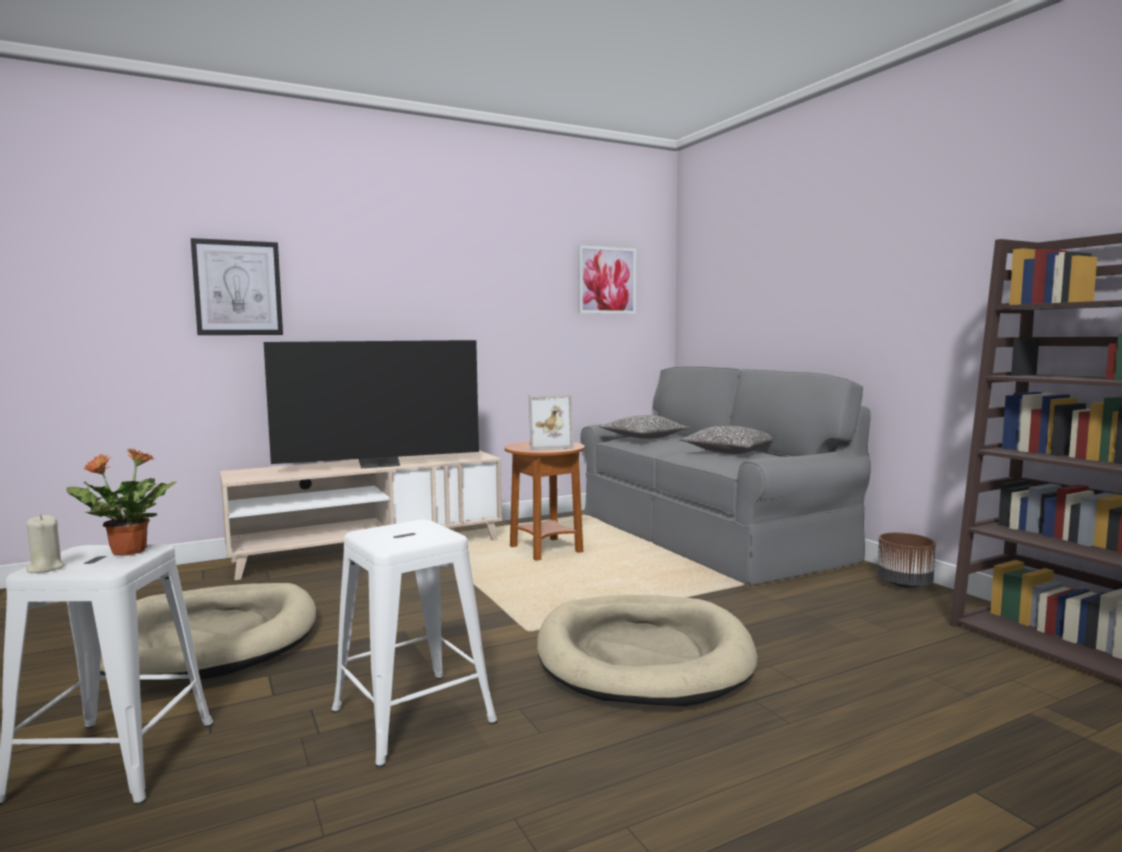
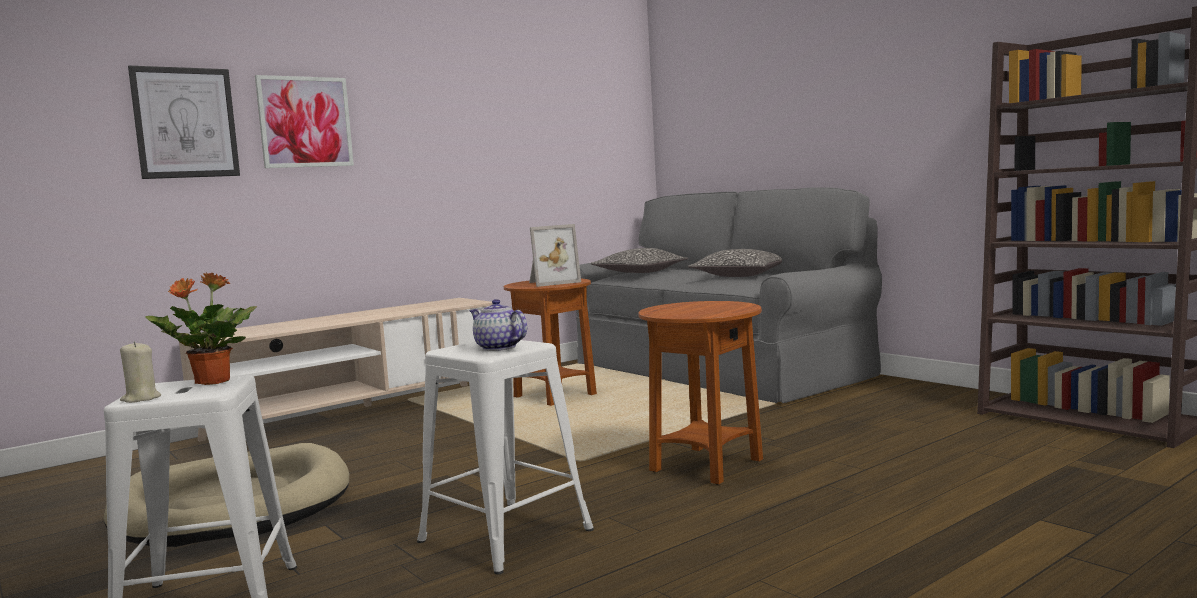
camera: 10 degrees left, 0 degrees up
(380, 465) = (365, 316): television -> none
(410, 536) = (498, 347): none -> teapot
(606, 280) = (582, 106): picture -> picture (305, 122)
(643, 655) = (706, 466): beige dog bed -> brown side table
(905, 584) = (925, 388): brown planter -> none

